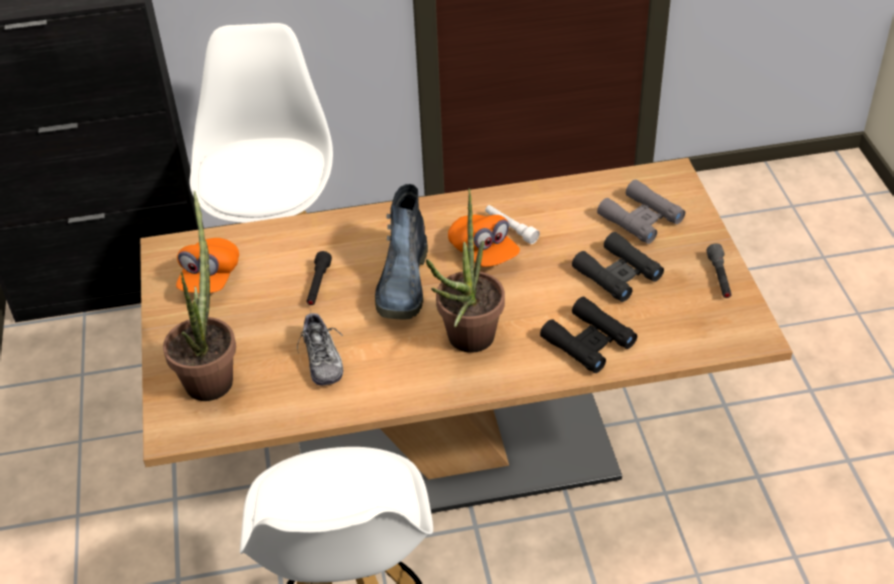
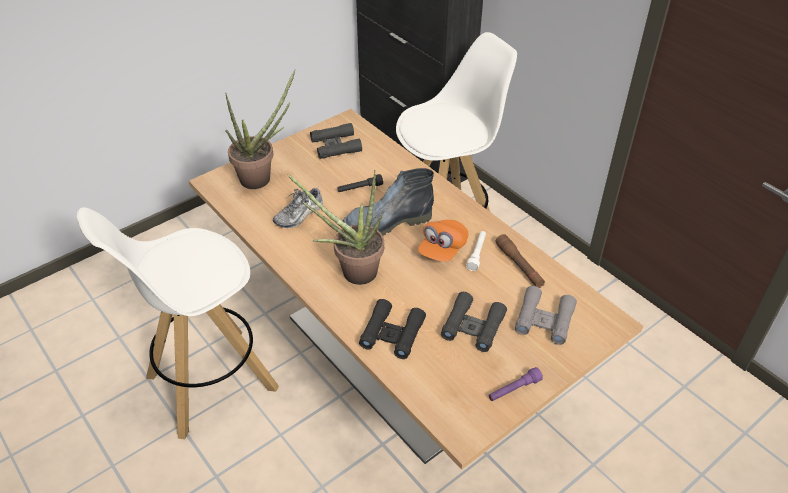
camera: 60 degrees right, 0 degrees up
(210, 279) = (336, 146): orange cap -> black binoculars
(552, 204) = (519, 266): none -> brown flashlight
(719, 277) = (514, 389): grey flashlight -> purple flashlight

